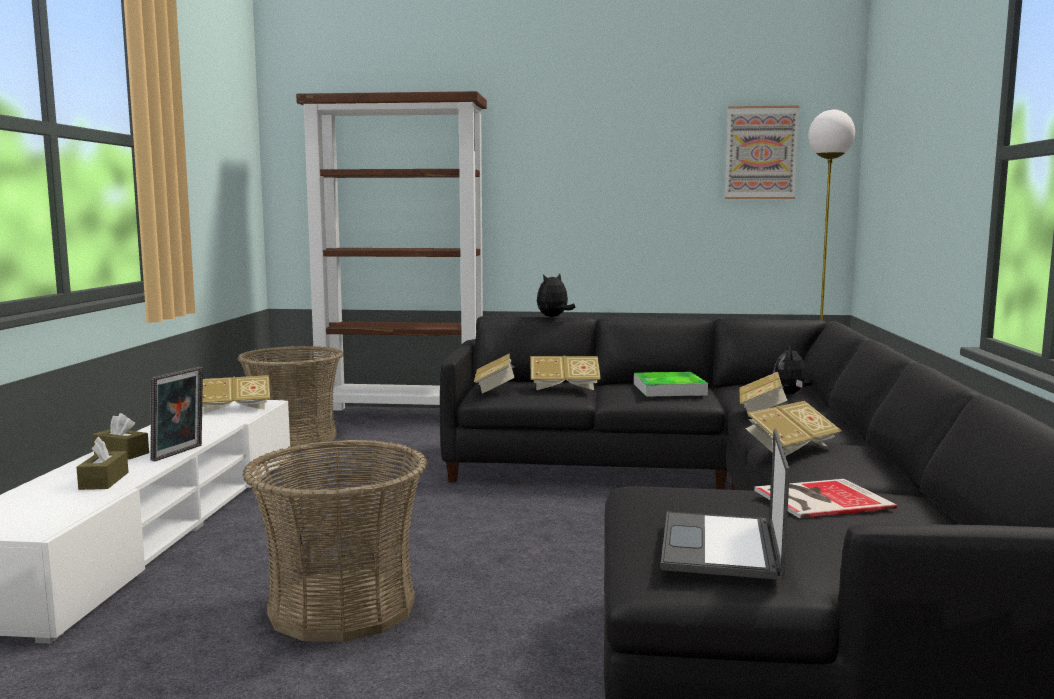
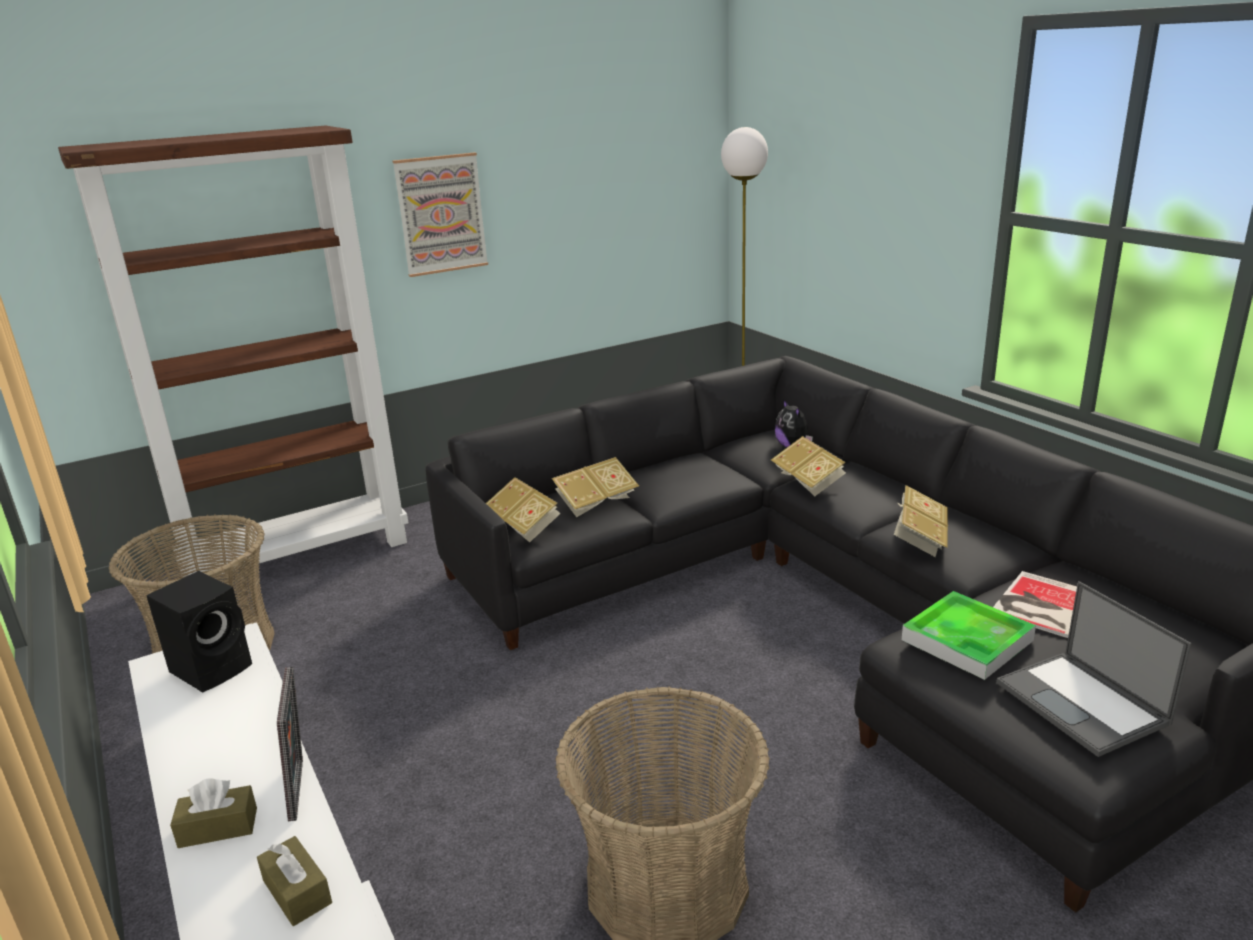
camera: 35 degrees left, 15 degrees up
(234, 409) = (214, 667): book -> black speaker
(553, 317) = (537, 417): plush toy -> none
(669, 389) = (692, 473): tray -> tray (967, 640)
(761, 153) = (642, 164): picture -> picture (441, 214)

